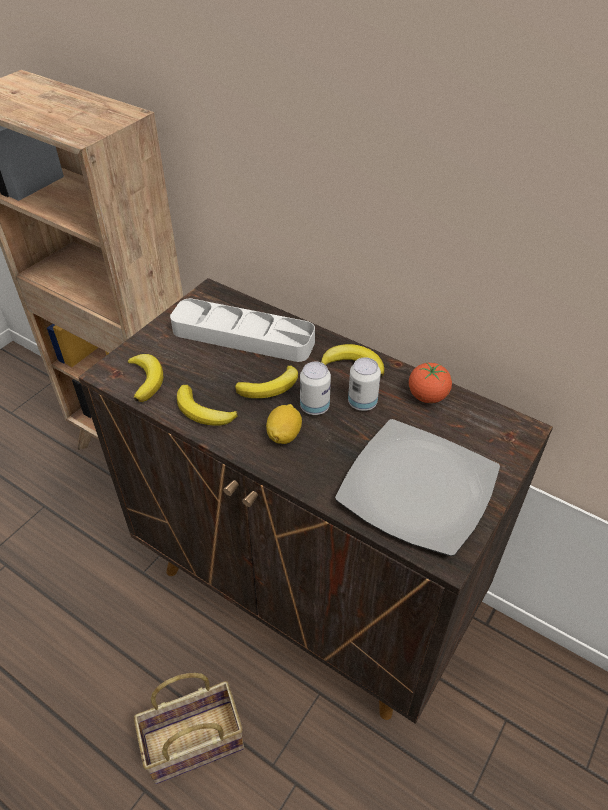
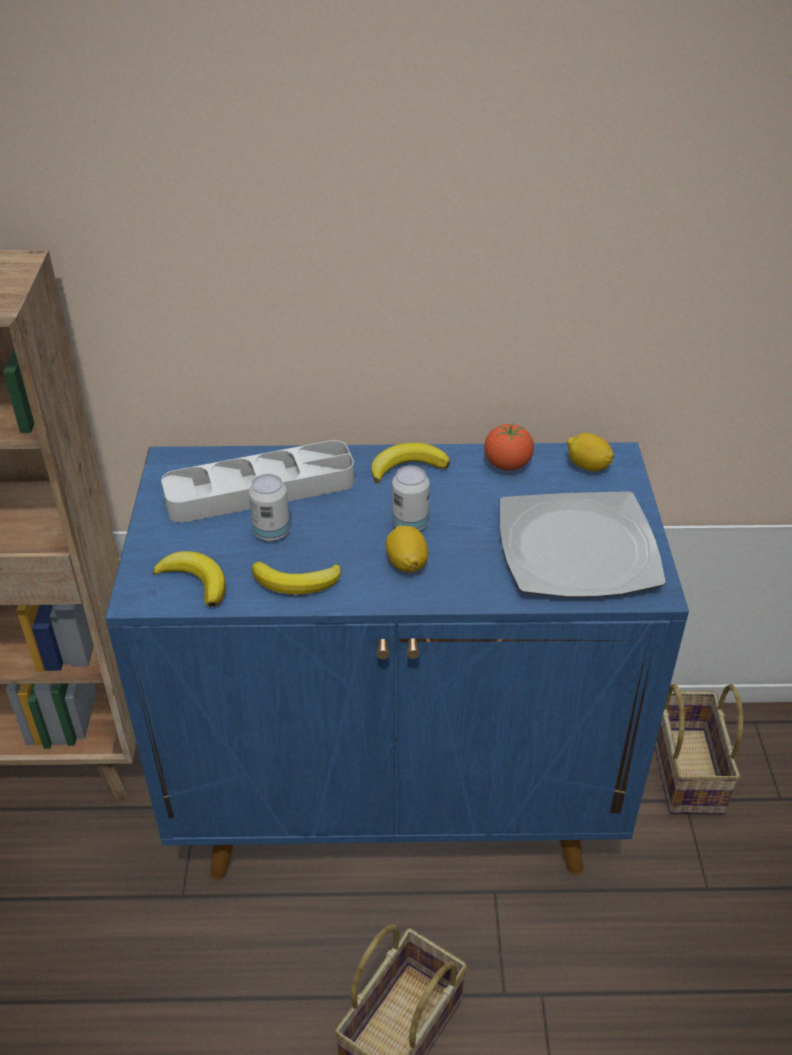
camera: 35 degrees left, 5 degrees down
(270, 387) = (344, 526): banana -> none
(308, 590) = (399, 797): brown cabinet -> blue cabinet
(362, 403) = (452, 498): can -> can (271, 532)
(490, 427) = (587, 466): none -> lemon
(523, 695) = (684, 769): none -> basket

